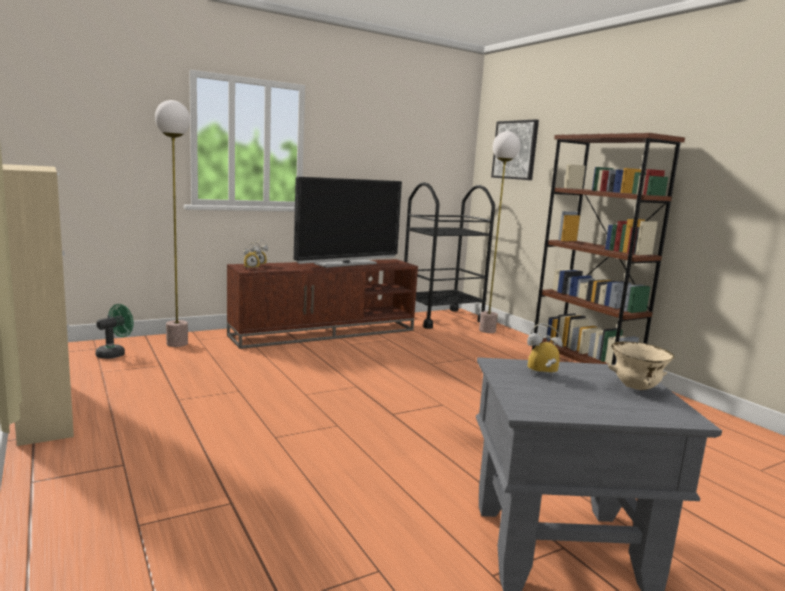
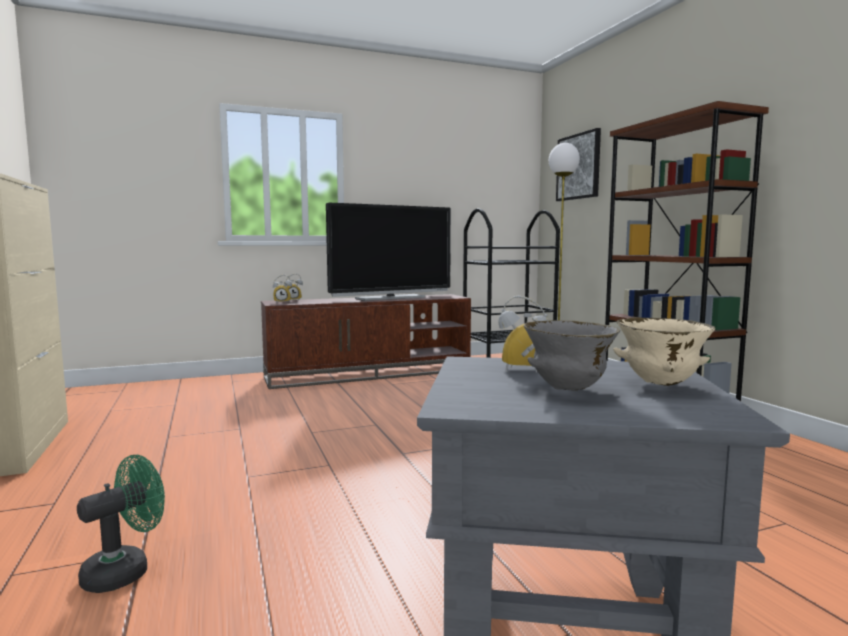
camera: 10 degrees right, 5 degrees down
(114, 353) = (137, 394): green fan -> green fan (125, 570)
(176, 343) = (206, 385): floor lamp -> none
(582, 394) = (568, 390): none -> grey bowl

